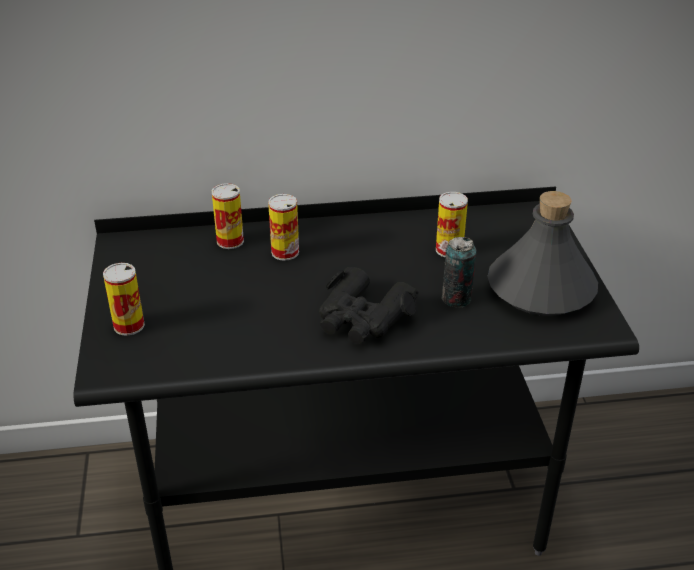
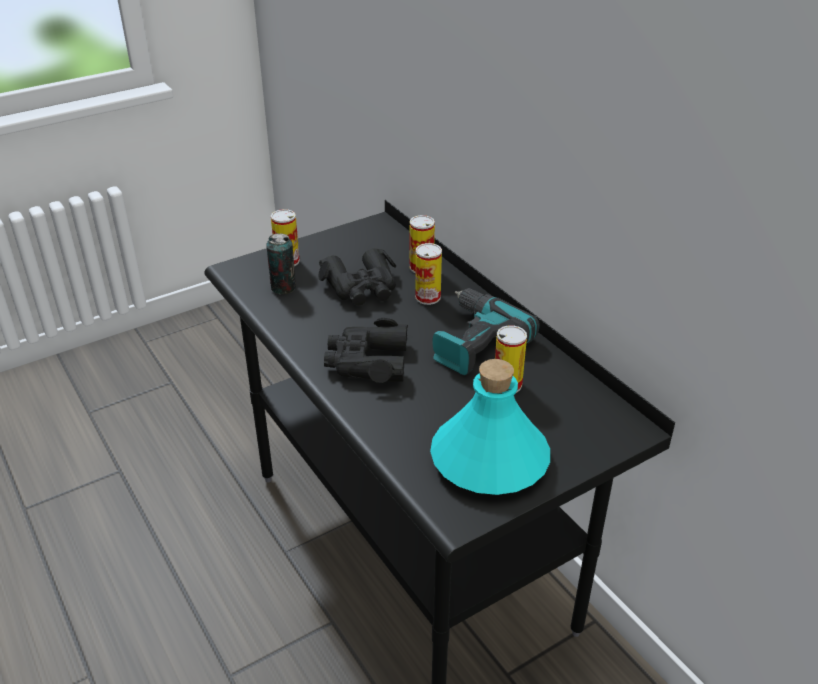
camera: 65 degrees right, 0 degrees up
(231, 287) = (361, 287): none -> black binoculars
(375, 248) = (472, 341): none -> power drill
(456, 299) = (432, 407): can -> can (283, 287)
(540, 289) = (488, 459): grey bottle -> turquoise bottle

